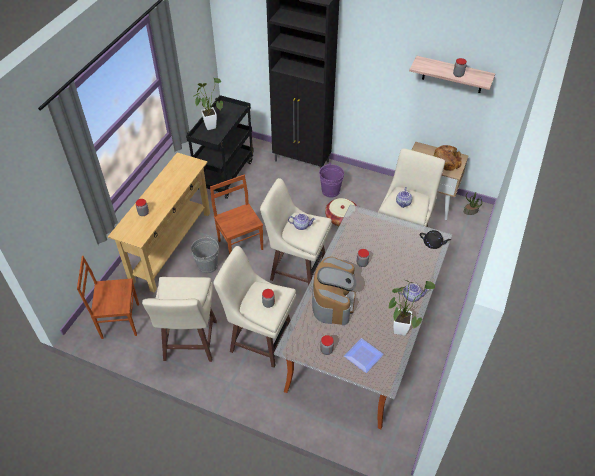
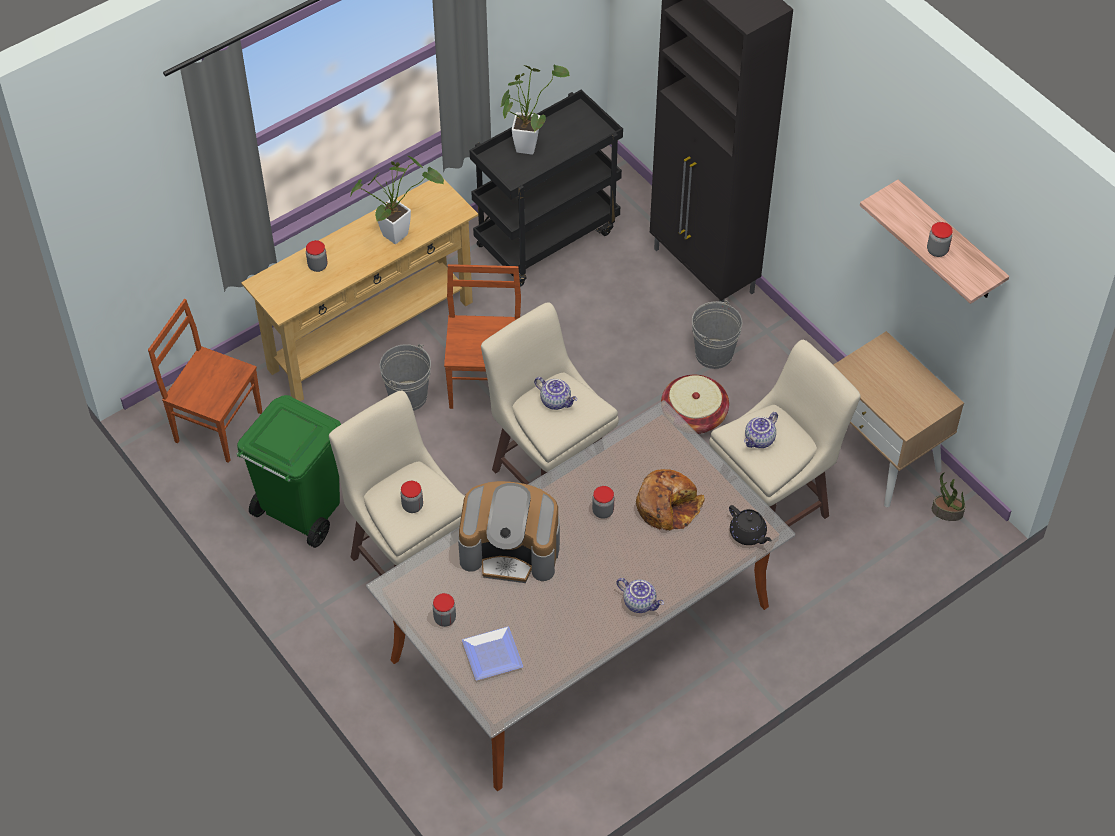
camera: 30 degrees right, 5 degrees up
(189, 342) = (300, 512): beige stool -> green trash can
(330, 191) = (714, 354): purple bucket -> grey bucket
(333, 301) = (511, 549): coffee machine -> coffee machine turned 60 degrees clockwise
(400, 327) = (583, 640): potted plant -> potted plant (399, 232)
(447, 161) = (912, 397): bread -> bread (667, 505)

